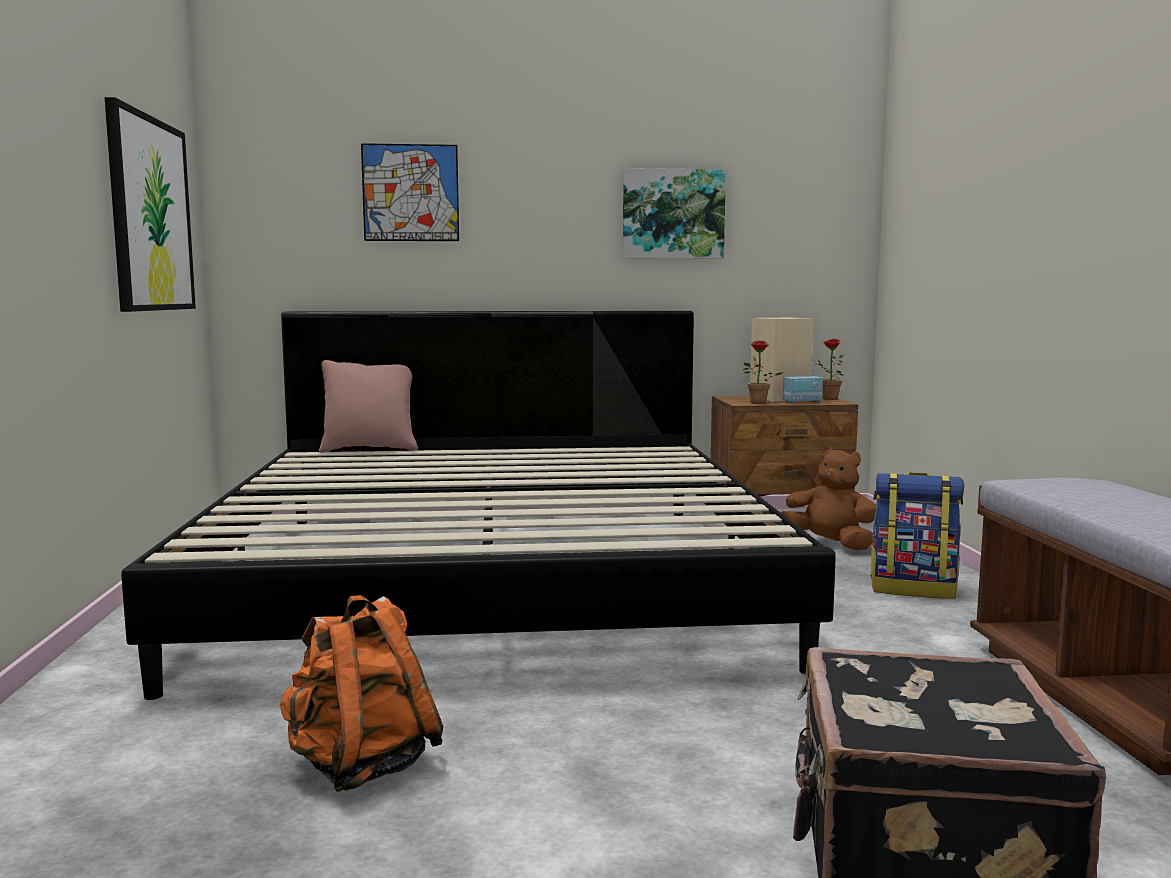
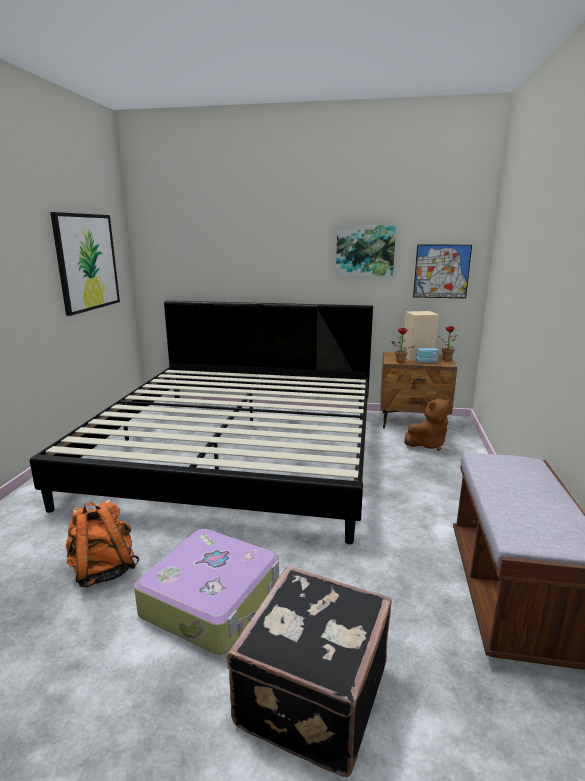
camera: 15 degrees right, 10 degrees up
(370, 449) = (205, 370): pink pillow -> none
(410, 193) = (225, 239): picture -> picture (441, 271)
(630, 776) = (213, 600): none -> suitcase
(829, 544) = (427, 444): brown plush toy -> brown plush toy turned 105 degrees clockwise
(913, 589) = (451, 486): backpack -> none

